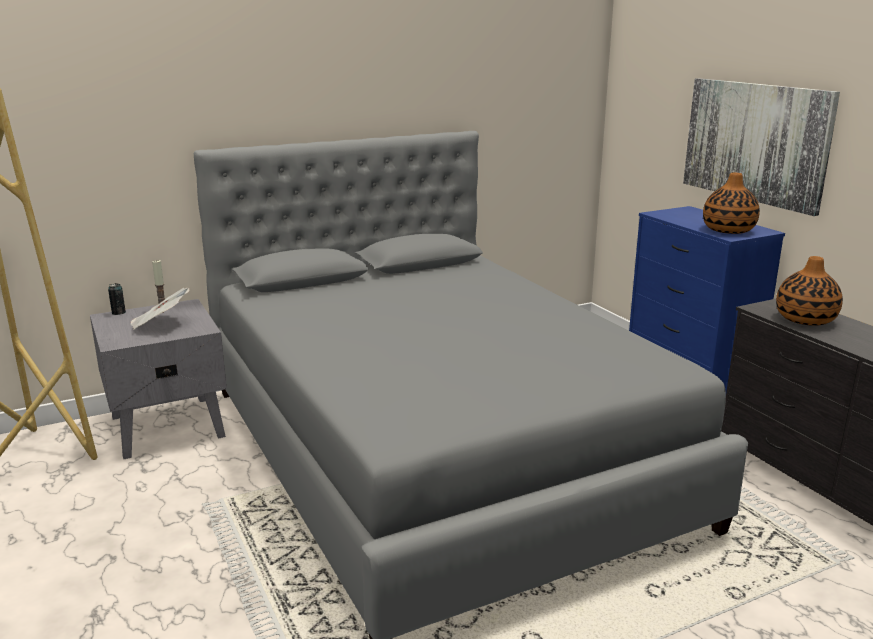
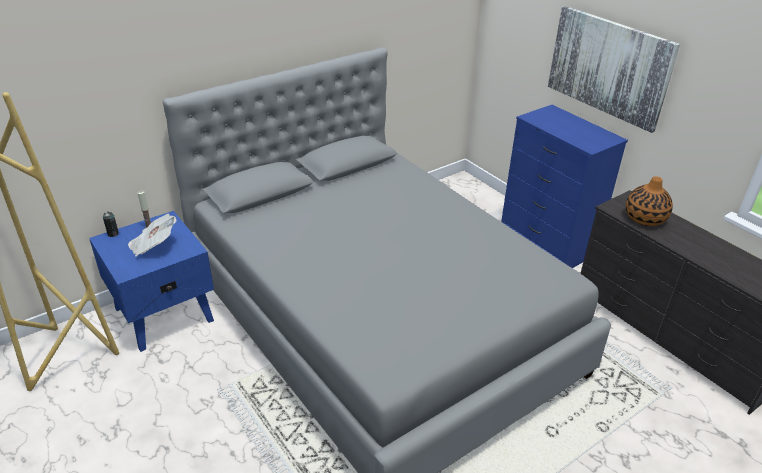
camera: 10 degrees left, 15 degrees up
(169, 426) = (165, 314): grey nightstand -> blue nightstand
(728, 230) = (587, 138): vase -> none

